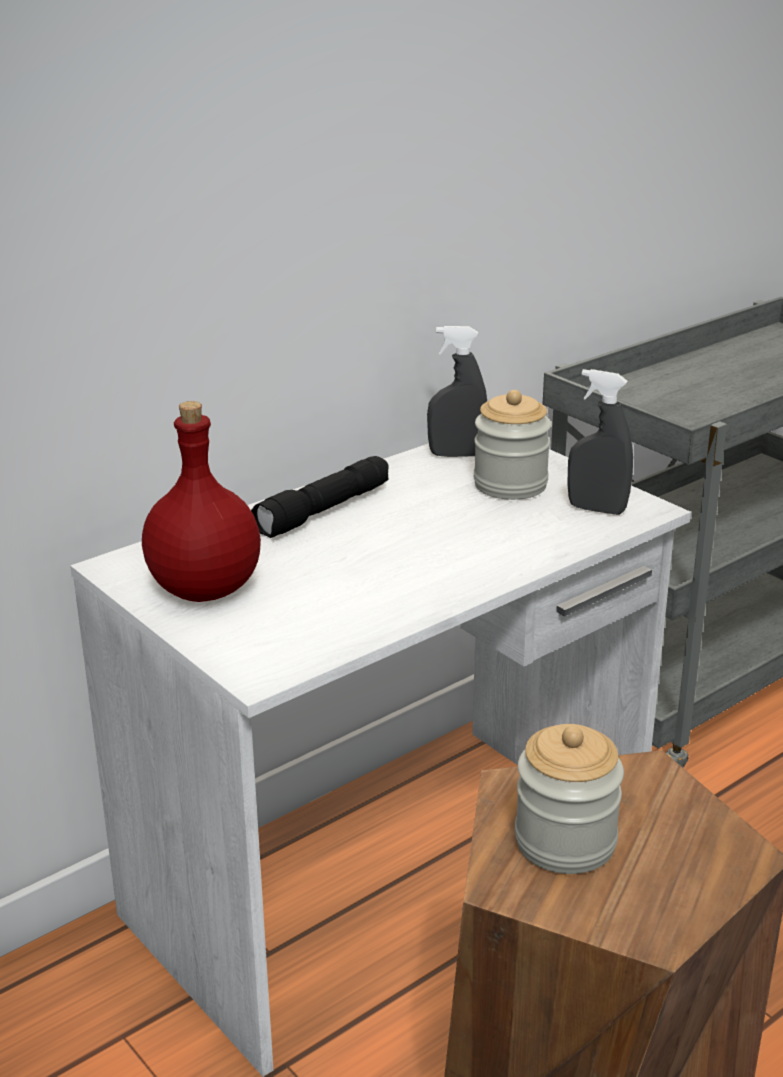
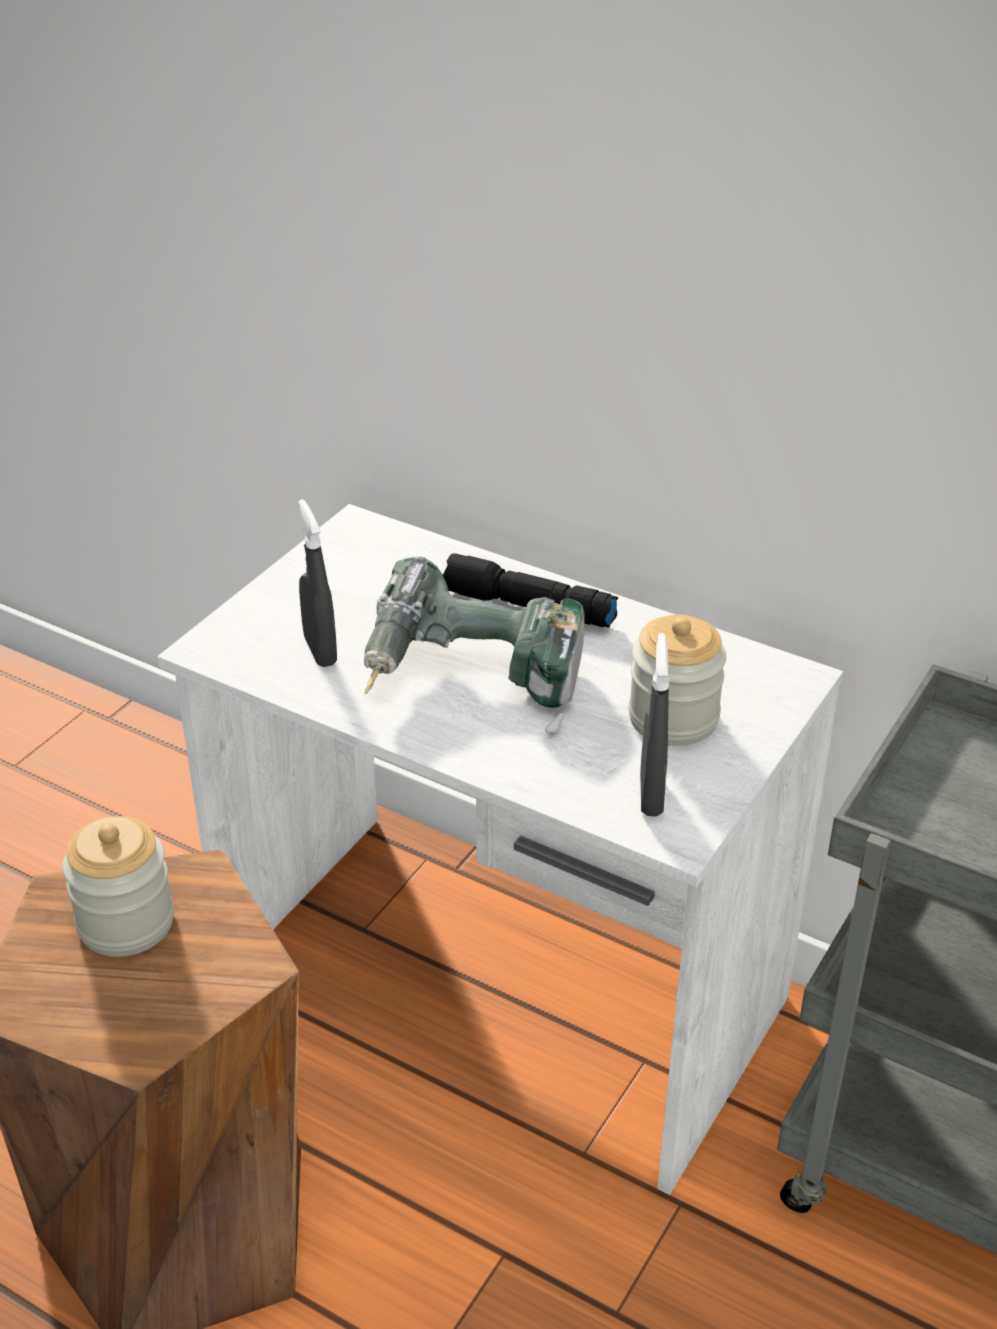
camera: 70 degrees right, 10 degrees up
(204, 588) = (338, 581): red bottle -> none
(413, 551) = (472, 683): none -> power drill
(456, 454) = (727, 664): grey spray bottle -> grey spray bottle (320, 651)

